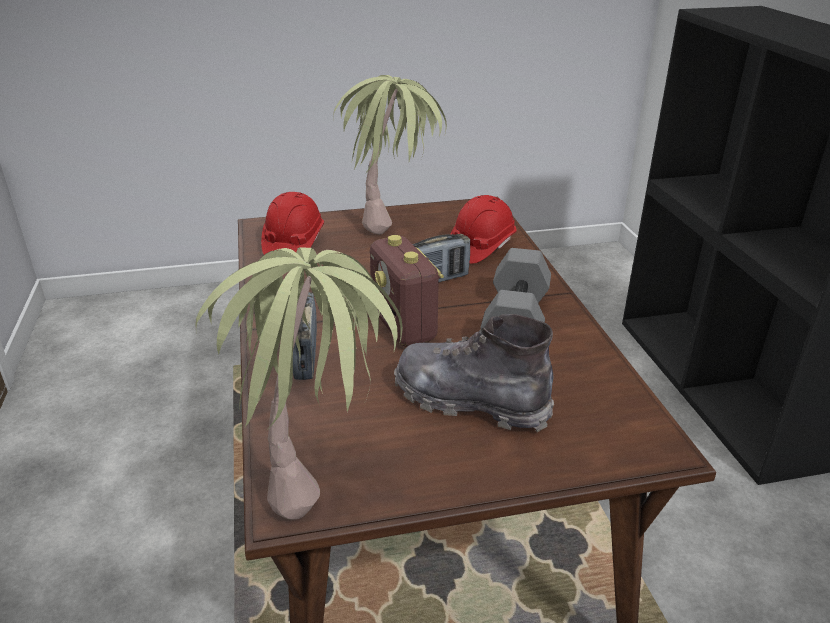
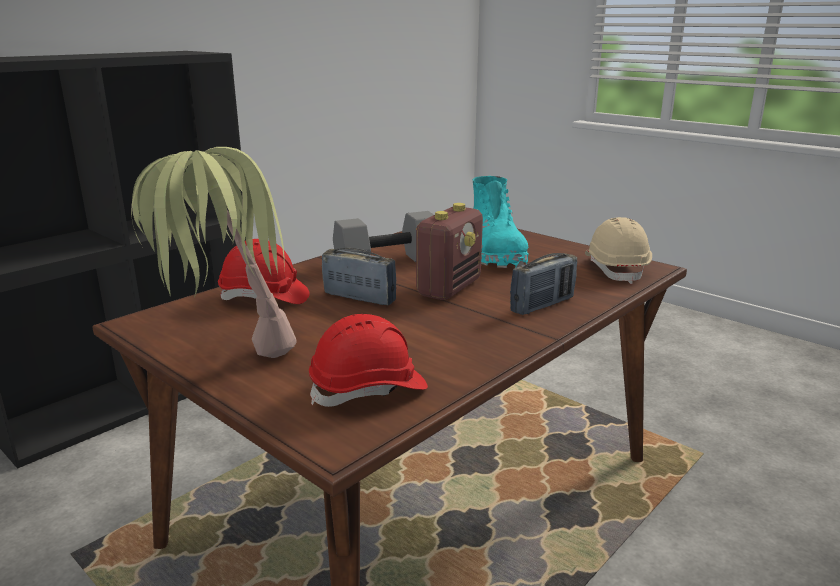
camera: 125 degrees left, 10 degrees down
(318, 466) = (615, 269): potted plant -> beige hard hat
(470, 401) = (495, 254): grey boot -> turquoise boot

